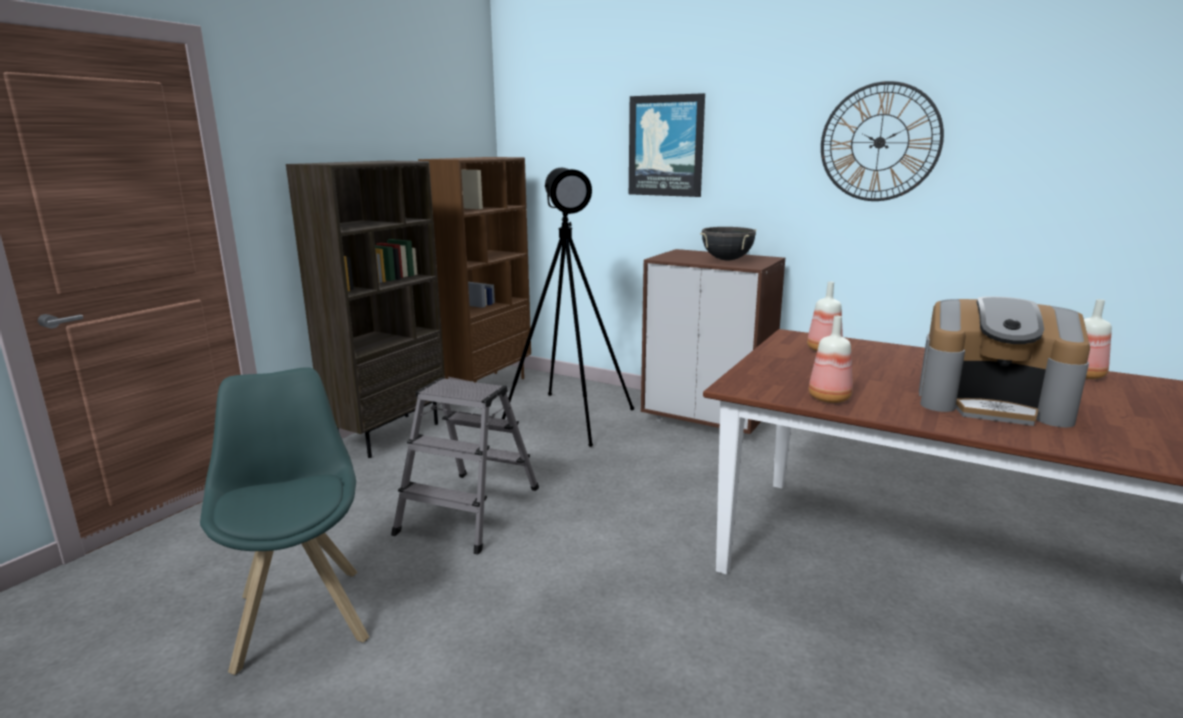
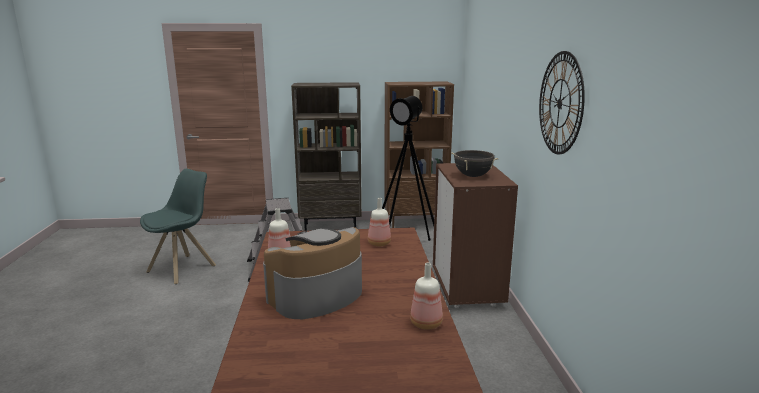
camera: 55 degrees right, 0 degrees up
(666, 146) = (497, 86): picture -> none
(992, 403) = (316, 296): coffee machine -> coffee machine turned 60 degrees clockwise

